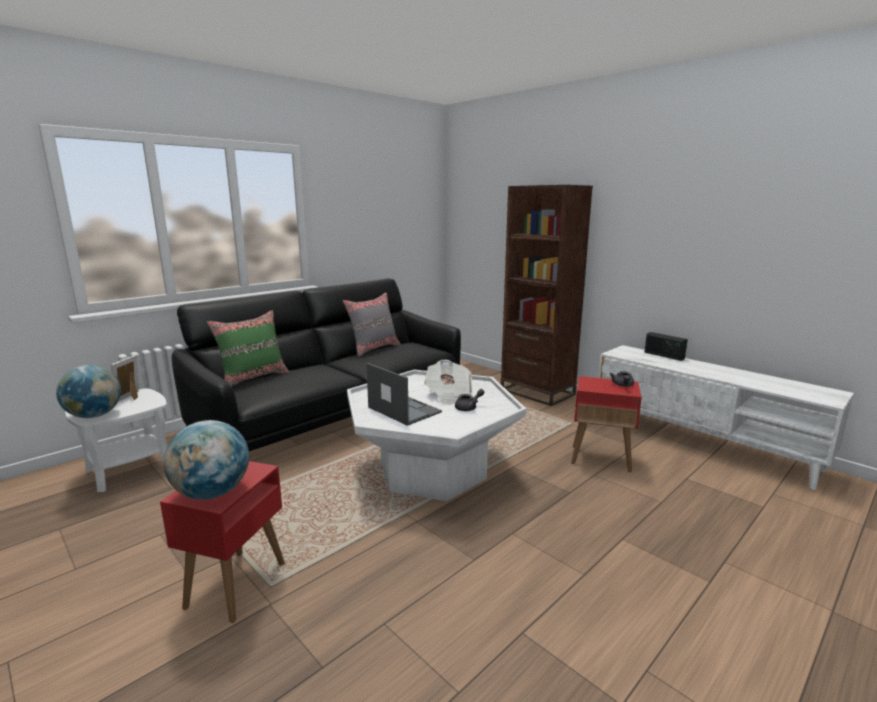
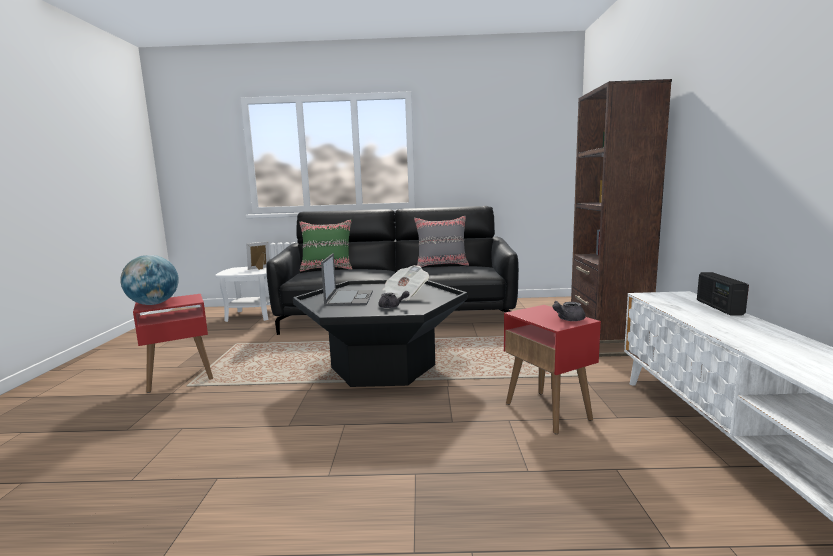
camera: 45 degrees right, 5 degrees down
(94, 416) = (228, 272): globe -> none
(432, 470) = (383, 366): white coffee table -> black coffee table

